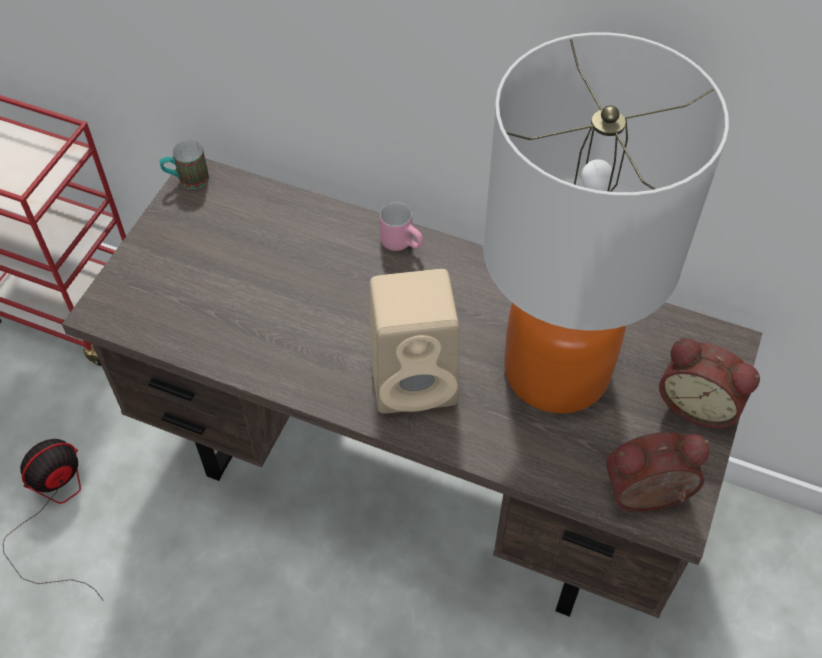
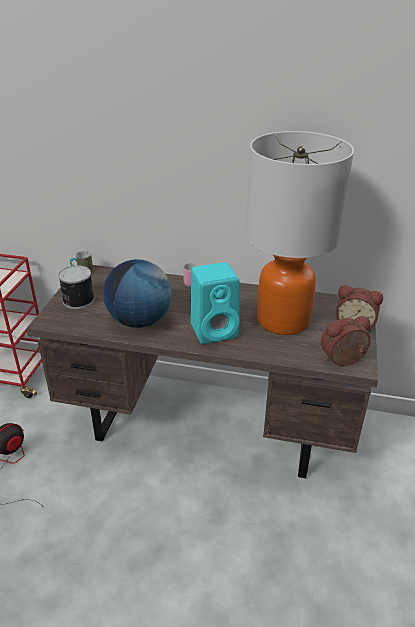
camera: 10 degrees left, 20 degrees down
(166, 260) = (77, 300): none -> can
(275, 333) = (139, 321): none -> globe
(417, 379) = (215, 330): beige speaker -> turquoise speaker

